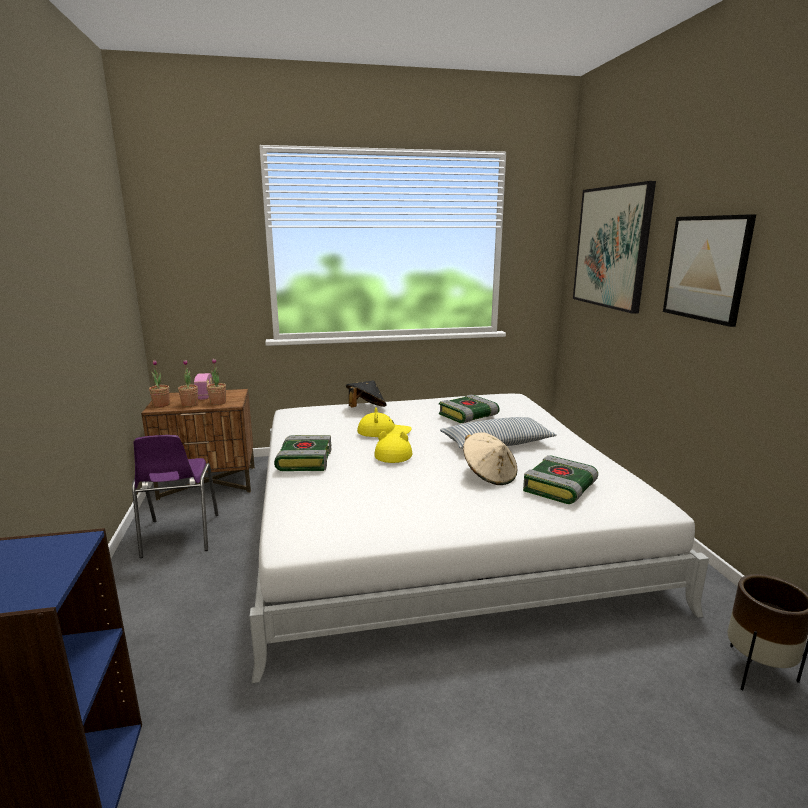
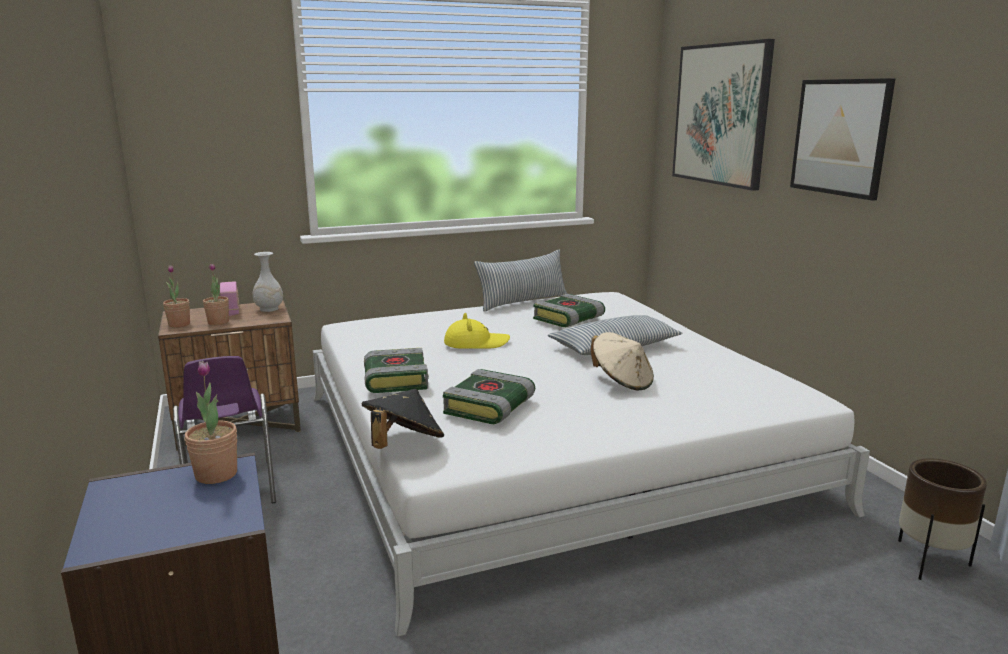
camera: 10 degrees left, 0 degrees up
(218, 403) = (255, 318): potted plant -> potted plant (216, 474)
(232, 396) = (269, 309): none -> white vase
(366, 409) = (439, 318): black hat -> black hat (403, 445)
(393, 453) = (501, 365): yellow hat -> none
(438, 398) = (522, 302): none -> pillow
(560, 488) = (705, 389): book -> book (490, 408)

